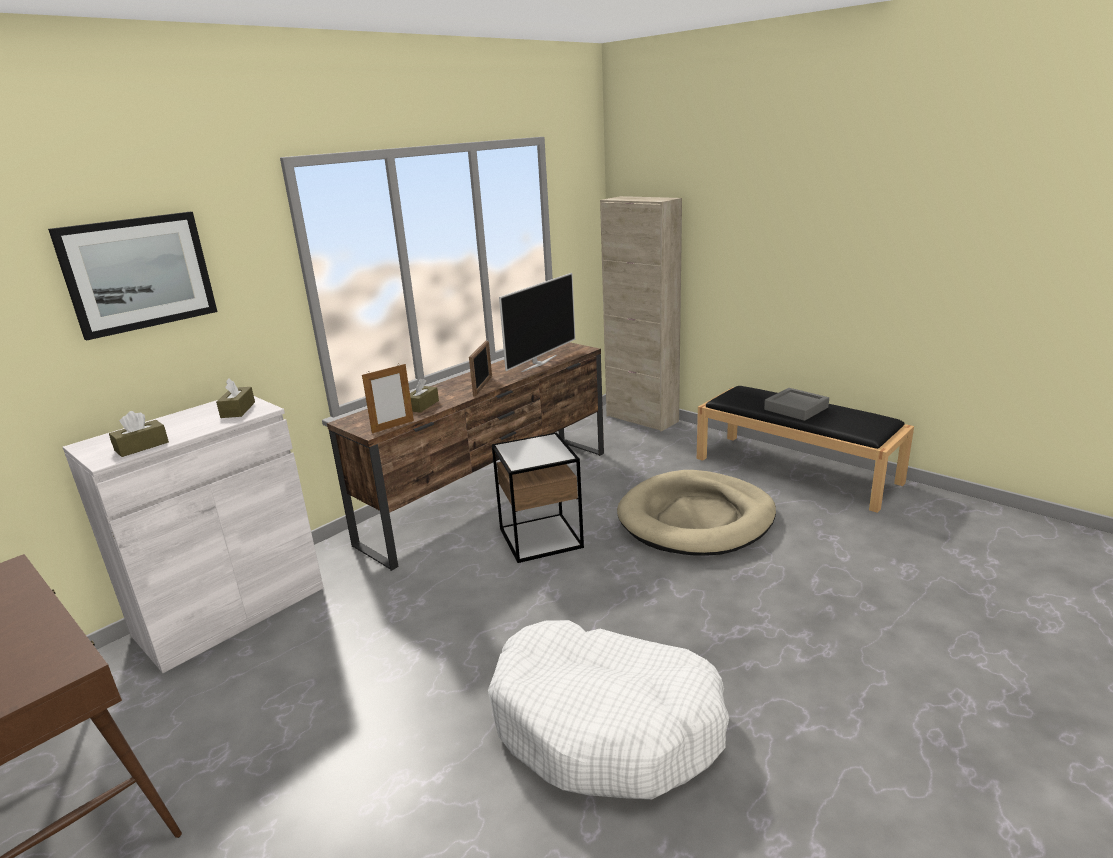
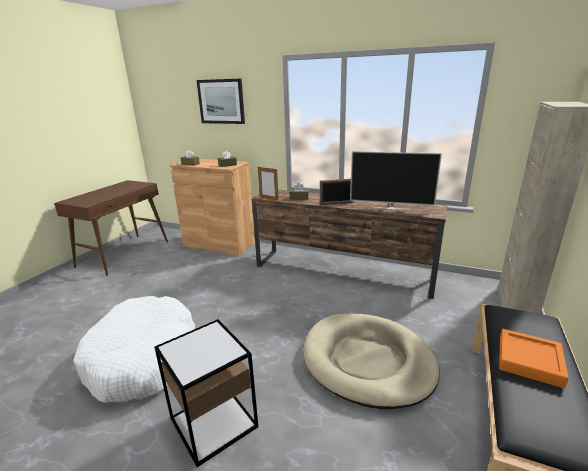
camera: 70 degrees right, 0 degrees up
(231, 611) = (219, 244): white cabinet -> brown cabinet
(541, 538) = (305, 299): side table -> side table (213, 423)
(796, 408) = (529, 361): grey tray -> orange tray

